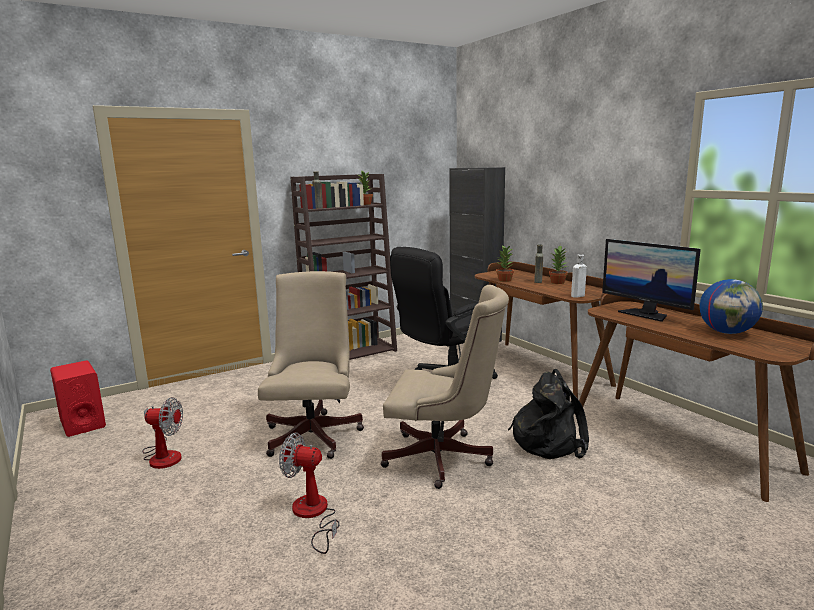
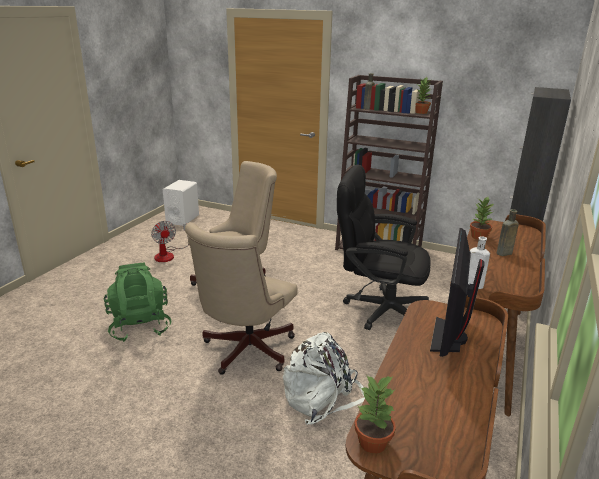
camera: 55 degrees right, 10 degrees up
(82, 423) = (182, 219): red speaker -> white speaker
(313, 515) = (140, 326): fan -> green backpack
(444, 459) = (244, 352): beige office chair -> beige office chair turned 45 degrees clockwise
(548, 441) = (323, 398): black backpack -> white backpack
(558, 282) = (519, 264): potted plant -> potted plant (373, 443)
(727, 332) = (436, 404): globe -> none

